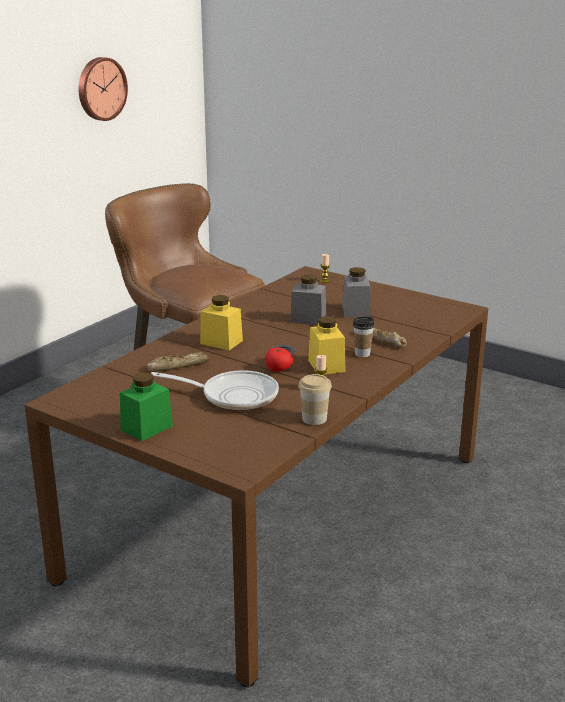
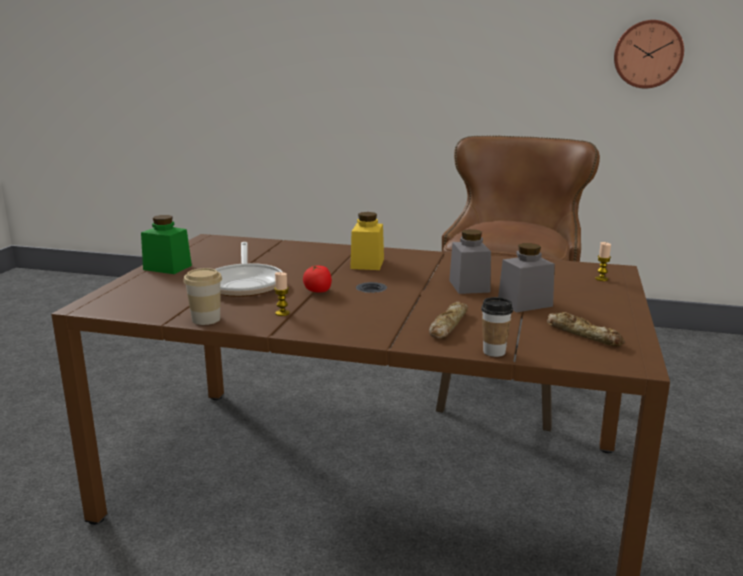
camera: 70 degrees right, 5 degrees down
(177, 366) = (298, 258): bread -> bread (583, 334)
(326, 366) = (345, 309): yellow jar -> none
(362, 354) = (394, 321): cup -> cup (494, 352)

